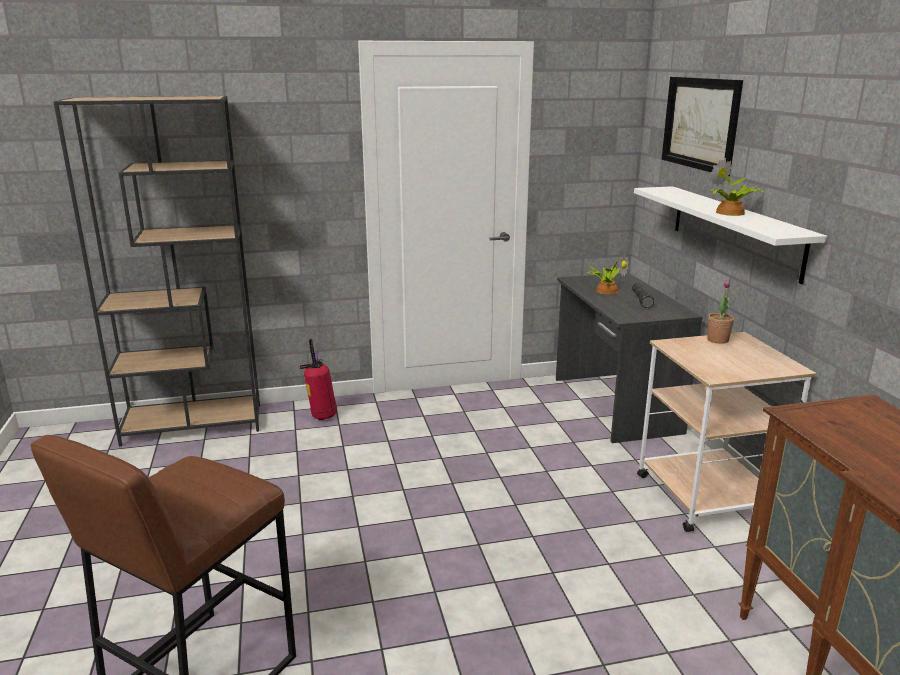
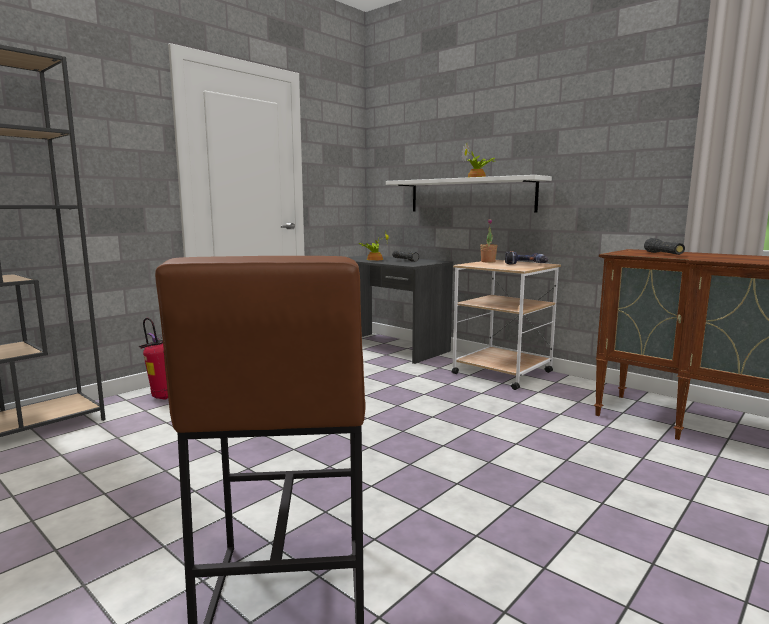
camera: 35 degrees left, 10 degrees down
(700, 123) = (426, 133): picture -> none
(752, 363) = (525, 265): none -> power drill
(865, 436) = (663, 254): none -> black flashlight

